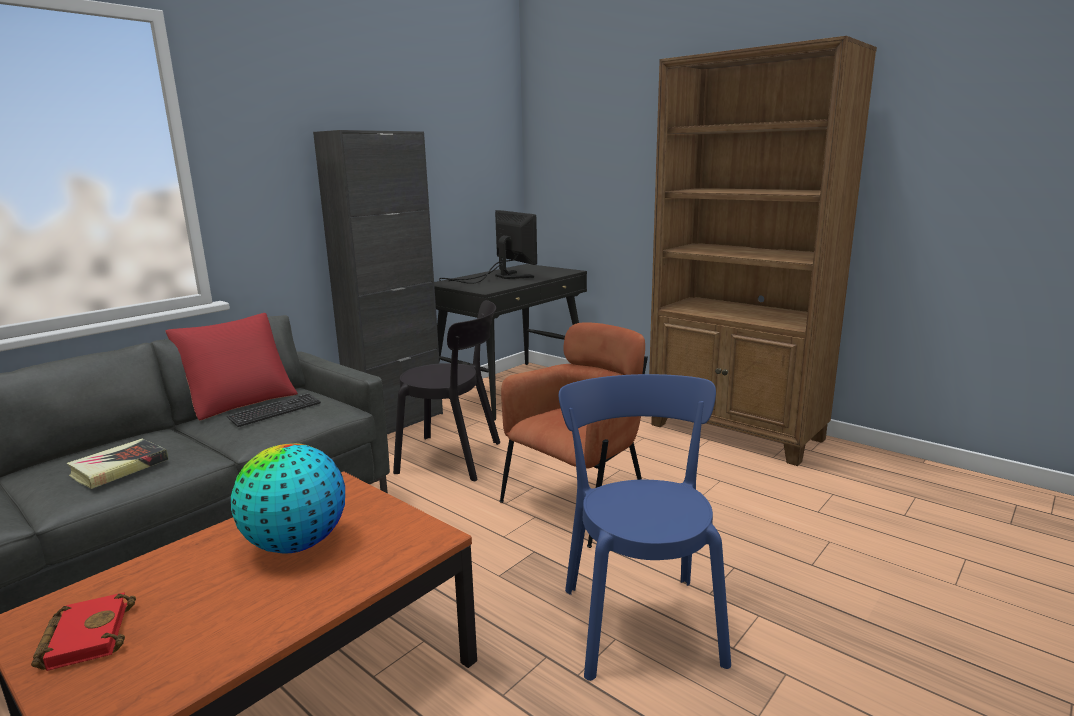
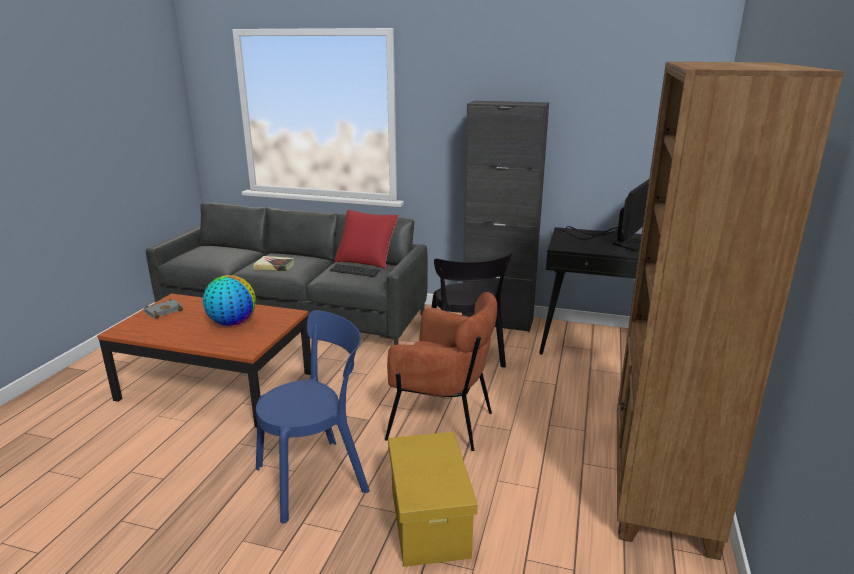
camera: 65 degrees right, 5 degrees up
(85, 636) = (164, 311): red book -> grey book
(756, 550) = (429, 522): none -> yellow storage box

